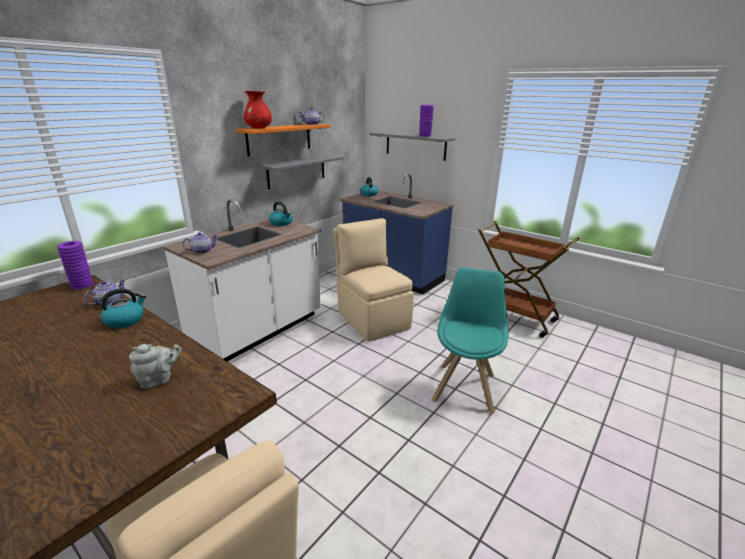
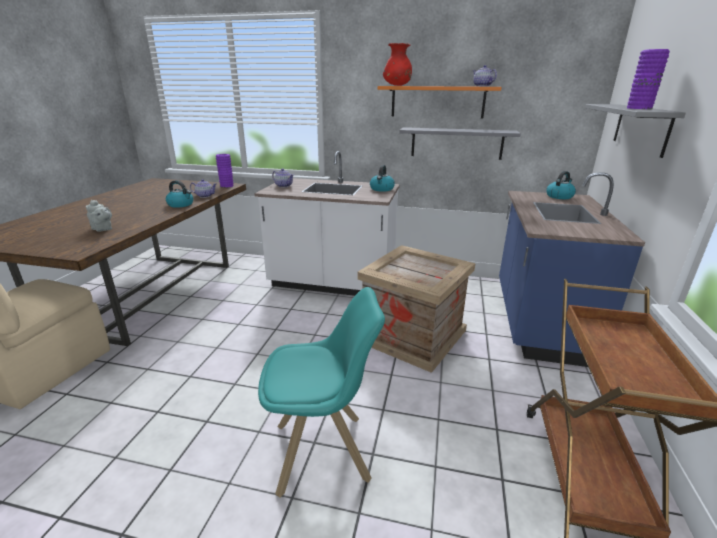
camera: 65 degrees right, 0 degrees up
(372, 319) = (413, 335): beige chair -> crate

